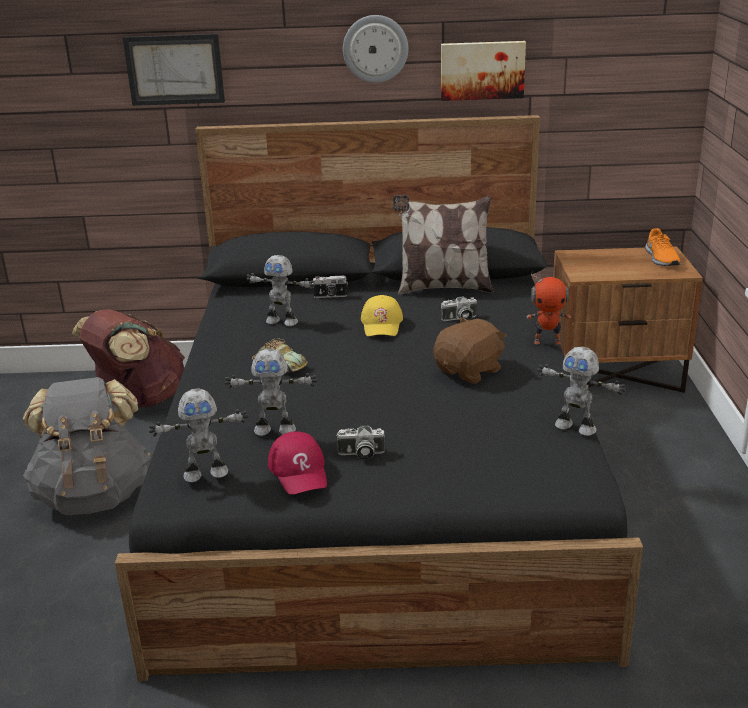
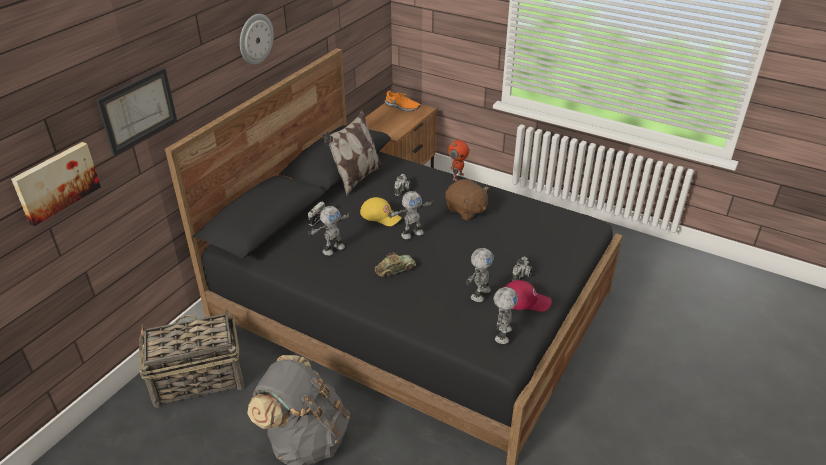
camera: 60 degrees left, 10 degrees up
(139, 399) = (197, 378): brown backpack -> basket
(470, 371) = (466, 210): brown plush toy -> brown plush toy turned 150 degrees clockwise
(482, 70) = (307, 30): picture -> picture (56, 182)
(576, 427) = (547, 205): toy robot -> toy robot (411, 233)

